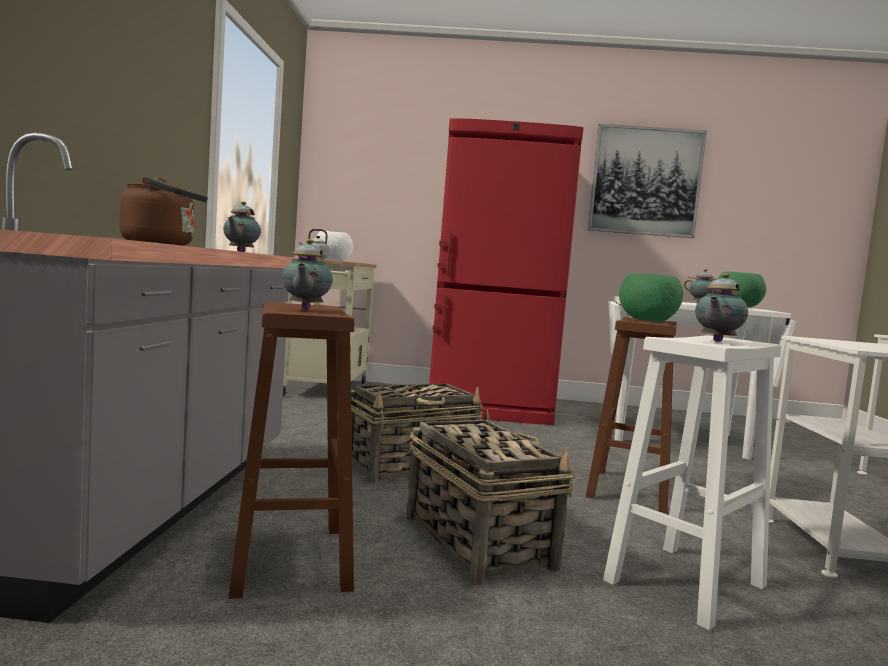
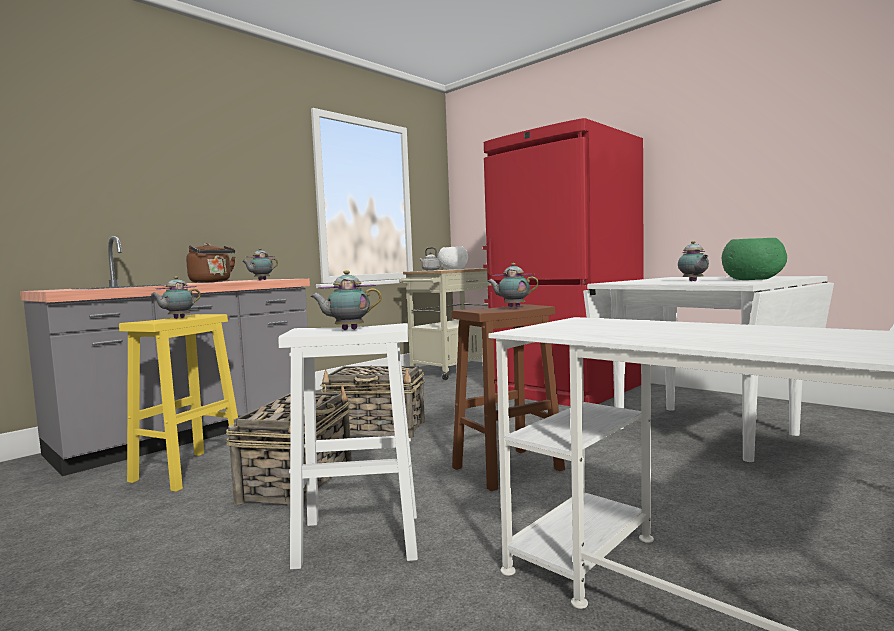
camera: 40 degrees right, 0 degrees up
(290, 558) = (190, 470): brown stool -> yellow stool
(645, 181) = (735, 144): picture -> none
(647, 320) = (512, 307): green bowl -> teapot

